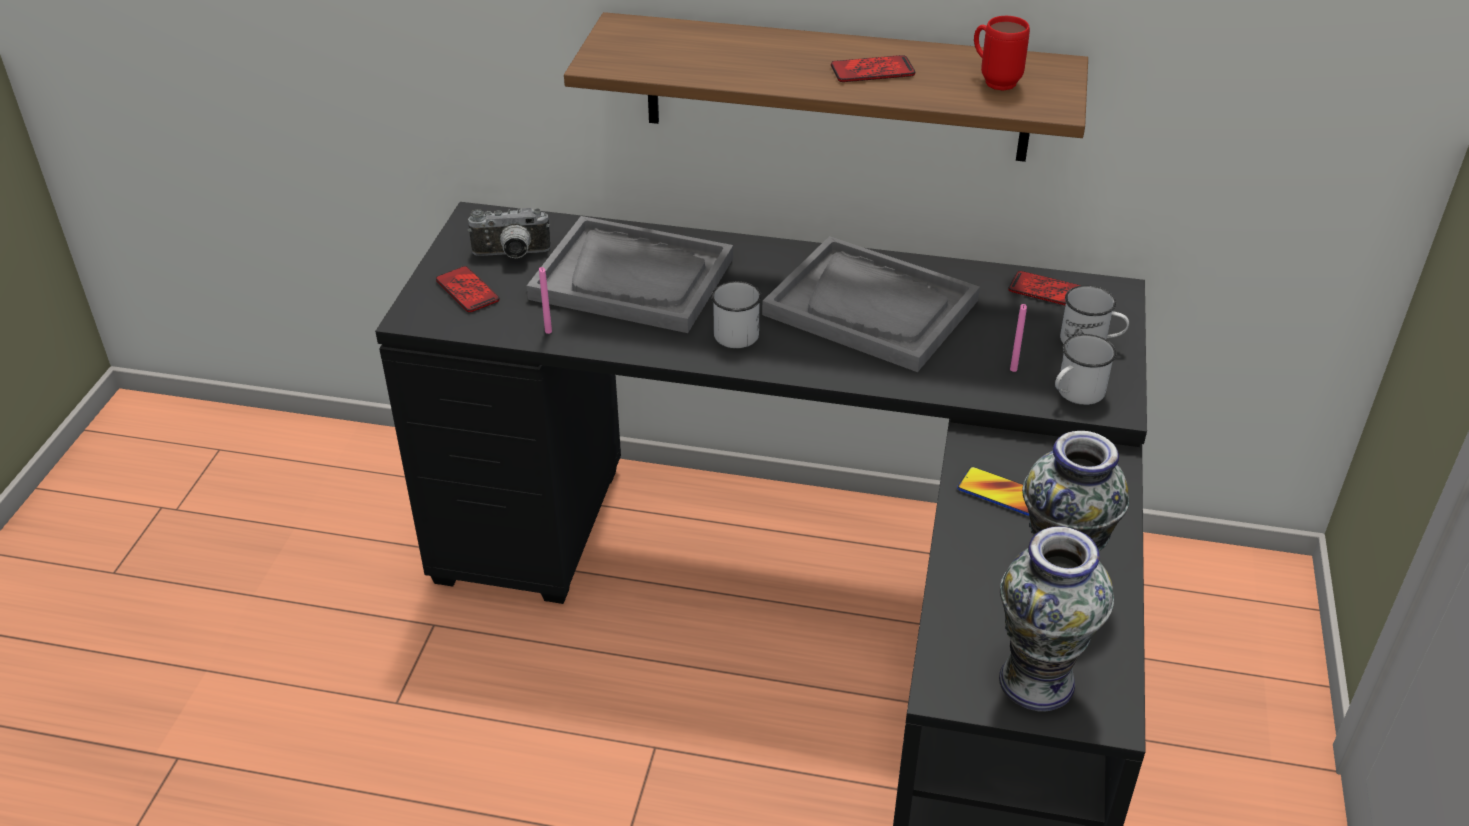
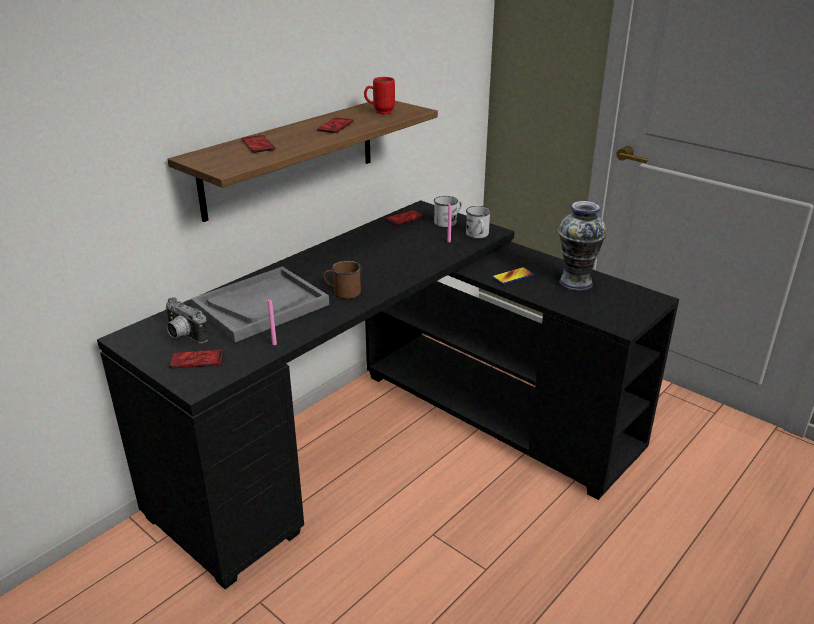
camera: 60 degrees left, 10 degrees down
(511, 255) = (183, 336): camera -> camera turned 105 degrees clockwise
(718, 47) = (258, 145): none -> phone
(733, 330) = (342, 292): white mug -> brown mug
(871, 307) = (368, 255): grey tray -> none
(1036, 680) = (629, 306): vase -> none

